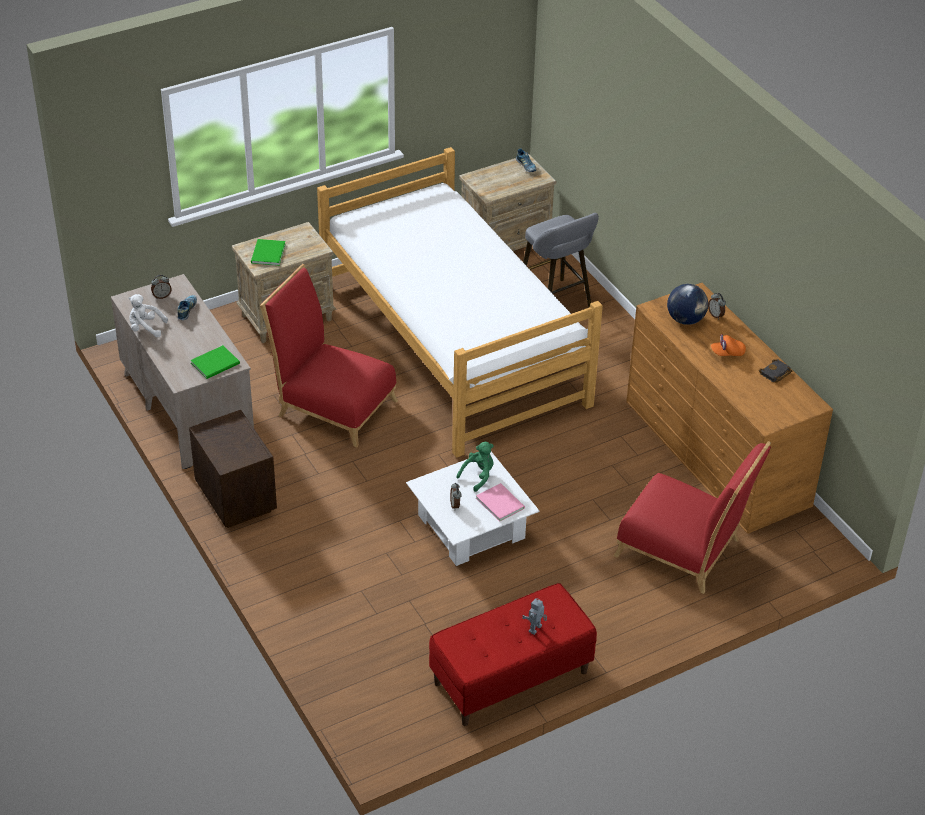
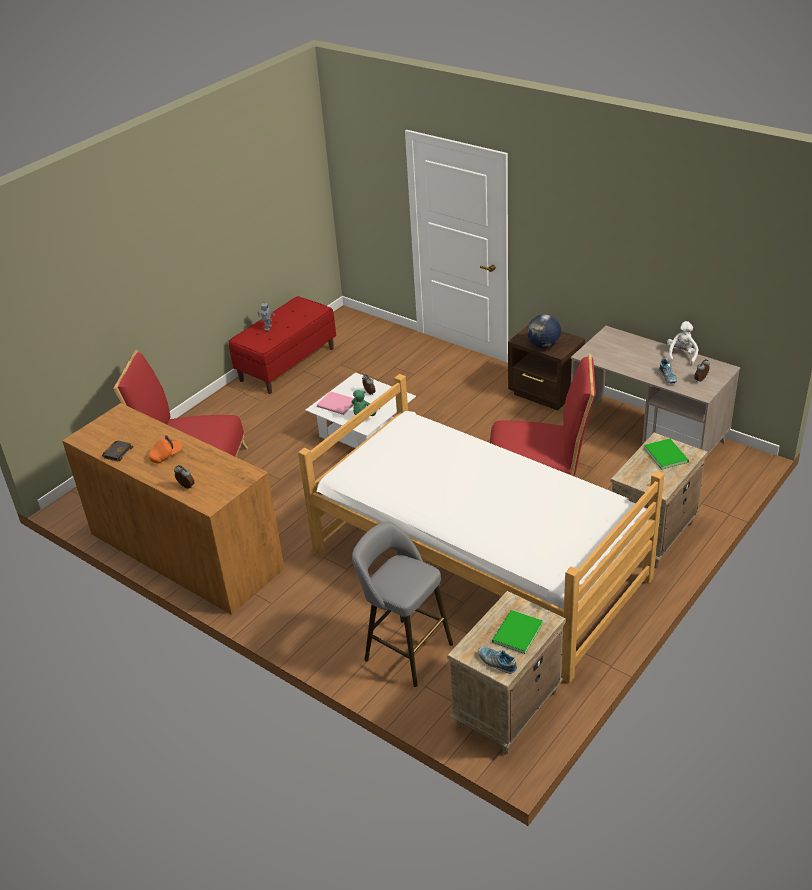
camera: 160 degrees right, 5 degrees down
(145, 328) = (681, 355): white plush toy -> white plush toy turned 60 degrees counterclockwise
(217, 363) = (598, 351): green book -> green book (515, 633)
(685, 319) = (214, 473): globe -> globe (543, 345)

